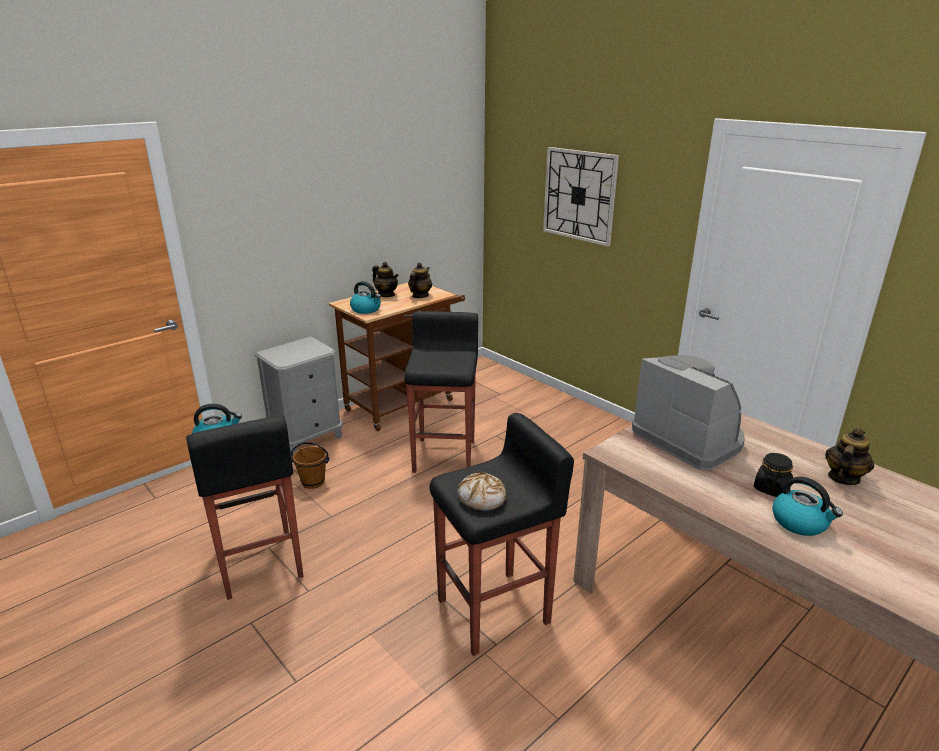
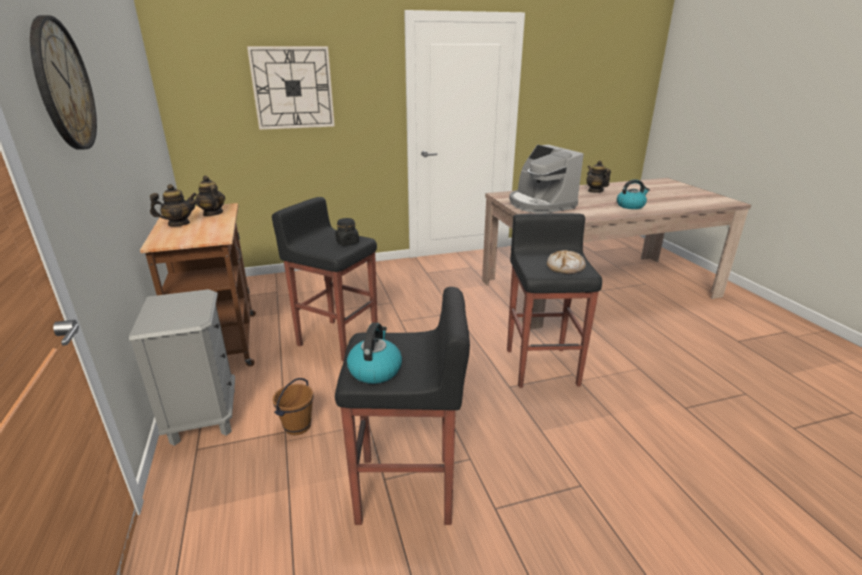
camera: 65 degrees left, 0 degrees up
(267, 186) = (63, 85): none -> wall clock
(366, 309) = (202, 236): kettle -> none
(689, 439) = (540, 204): coffee machine -> coffee machine turned 105 degrees counterclockwise
(771, 488) = (599, 203): black jar -> black jar (347, 242)

